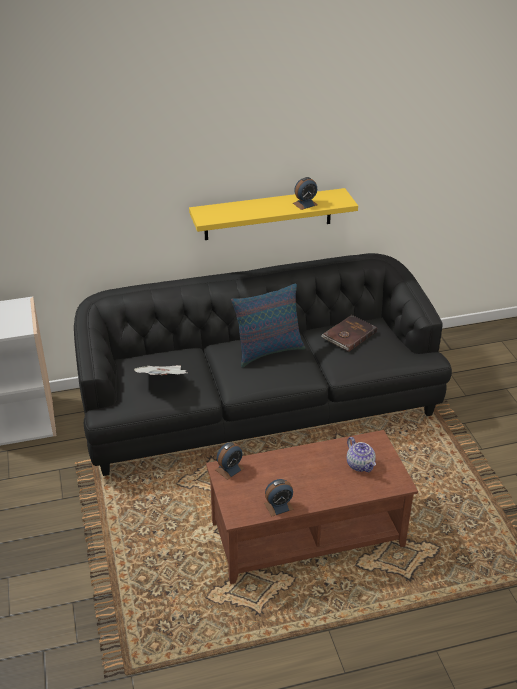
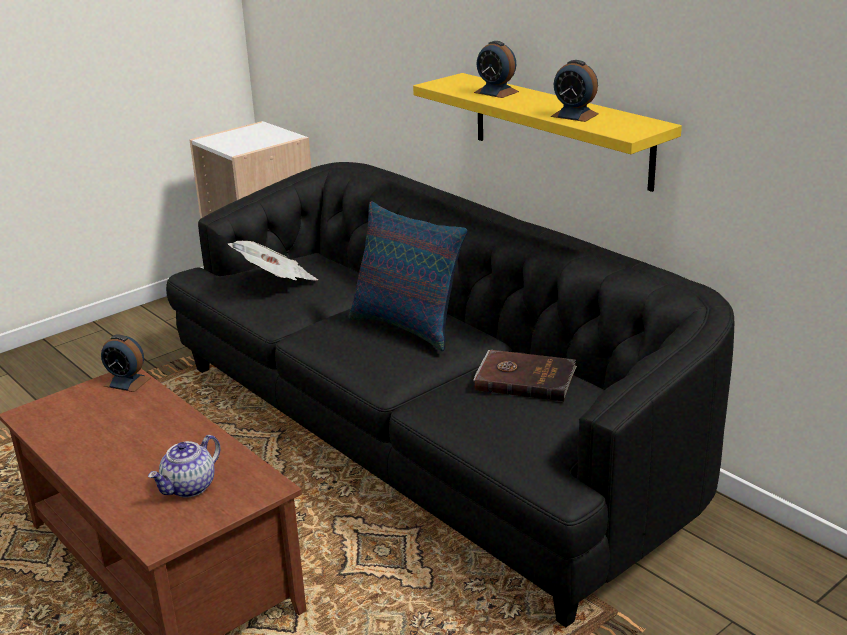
camera: 65 degrees right, 10 degrees down
(278, 506) = (59, 440): alarm clock -> alarm clock (496, 92)

